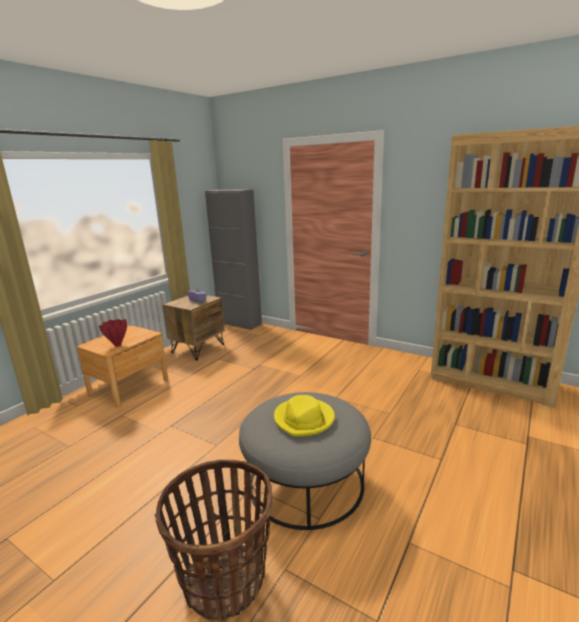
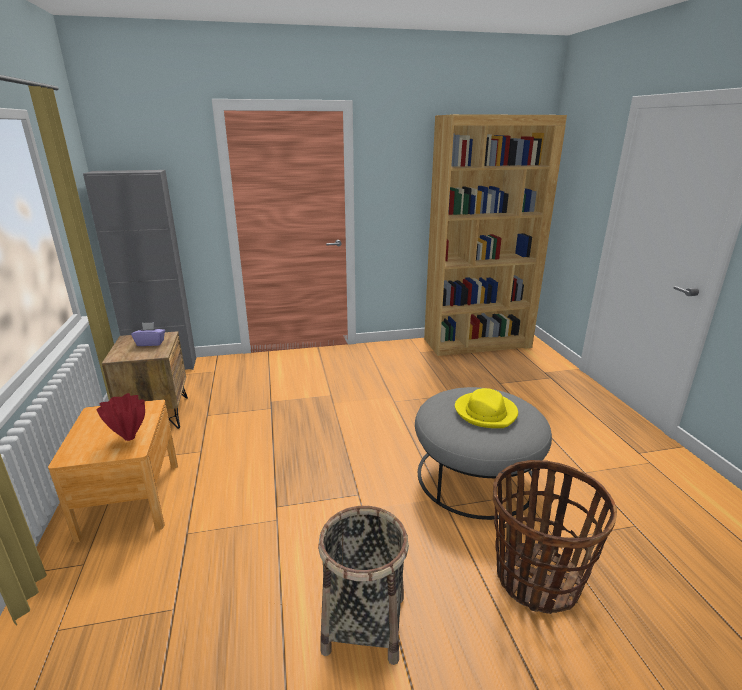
camera: 45 degrees left, 5 degrees up
(106, 515) = (364, 623): none -> basket

